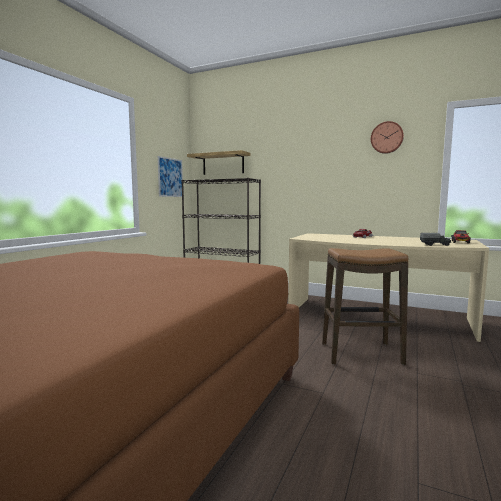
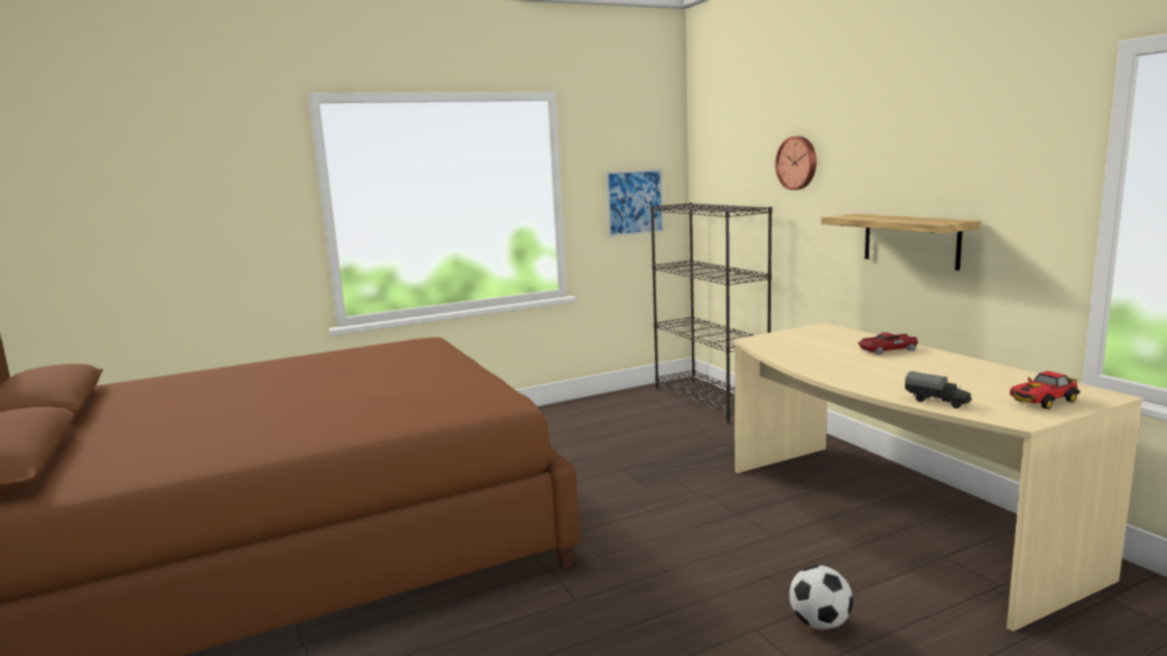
camera: 40 degrees right, 5 degrees up
(223, 164) = (726, 173): shelf -> shelf (910, 240)
(360, 354) = (726, 570): stool -> none
(387, 137) = (986, 129): wall clock -> wall clock (797, 163)
(431, 361) = (820, 623): none -> football

